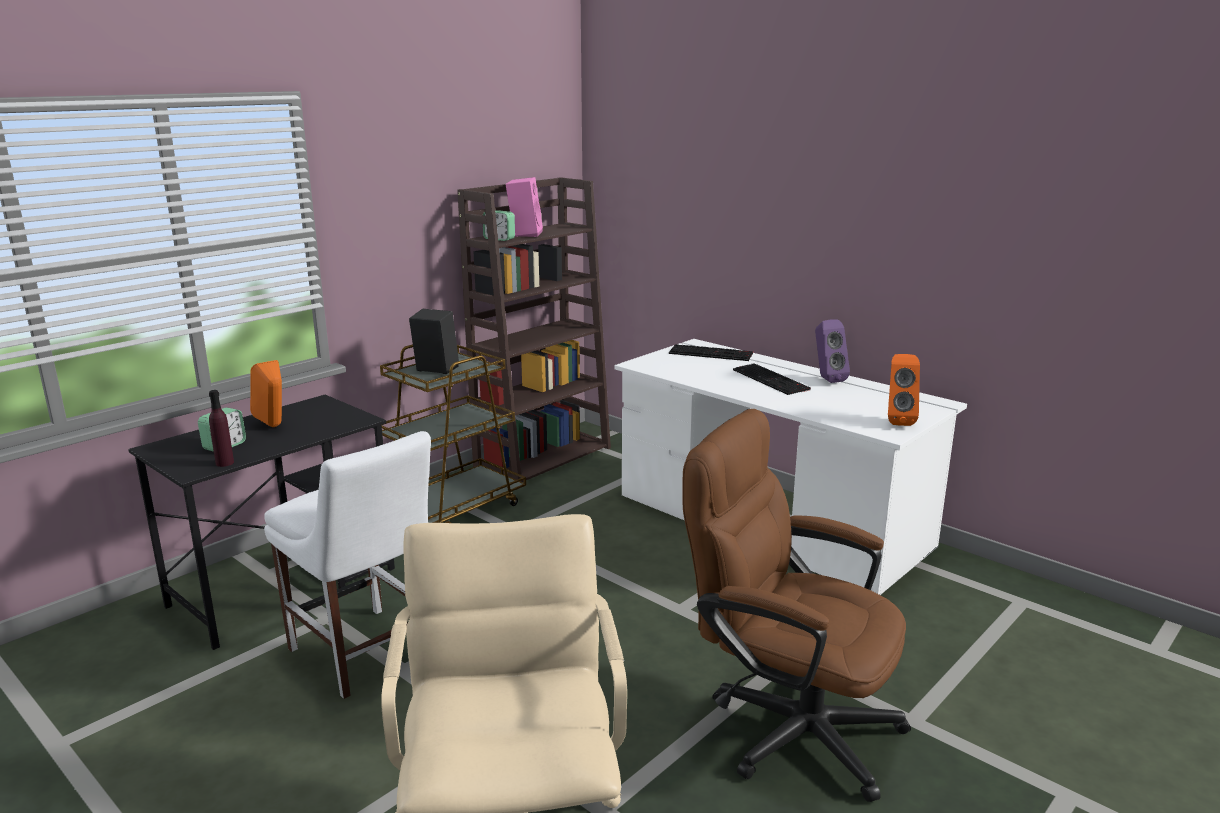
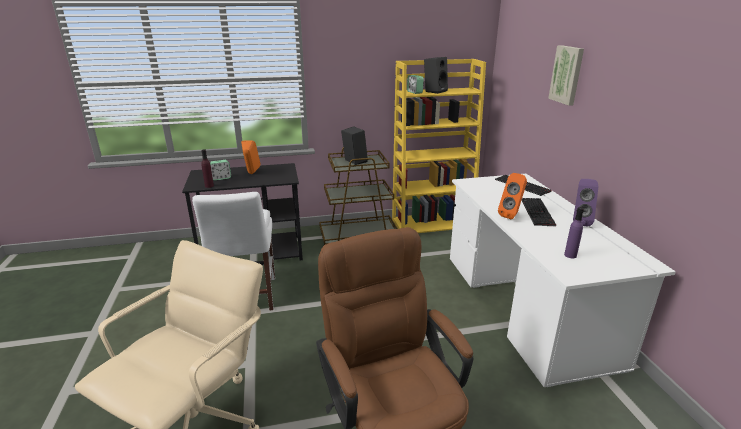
camera: 35 degrees right, 5 degrees up
(524, 234) = (435, 91): pink speaker -> black speaker
(543, 456) = (433, 223): brown bookcase -> yellow bookcase
(743, 189) = (567, 75): none -> picture
(864, 415) = (570, 255): none -> purple bottle
(898, 421) = (591, 267): orange speaker -> orange speaker (511, 215)

